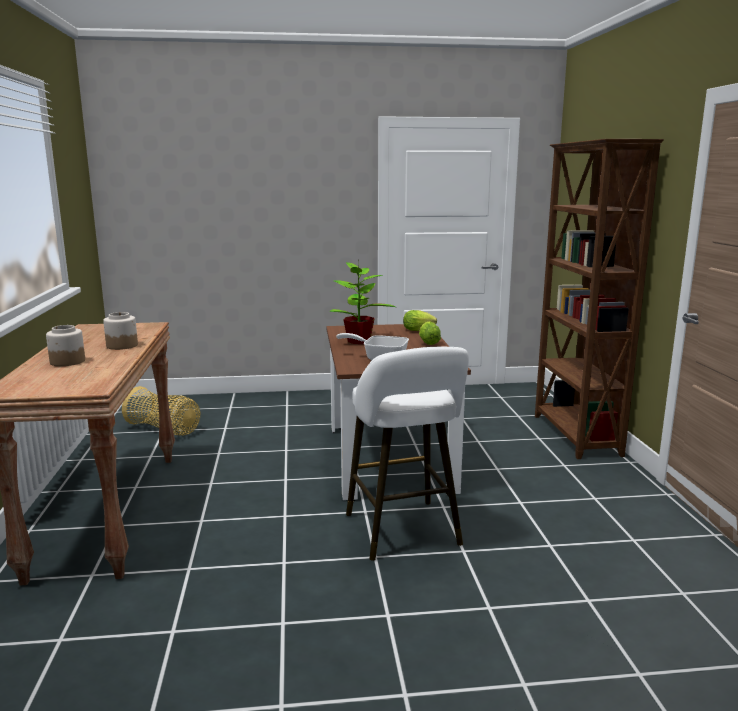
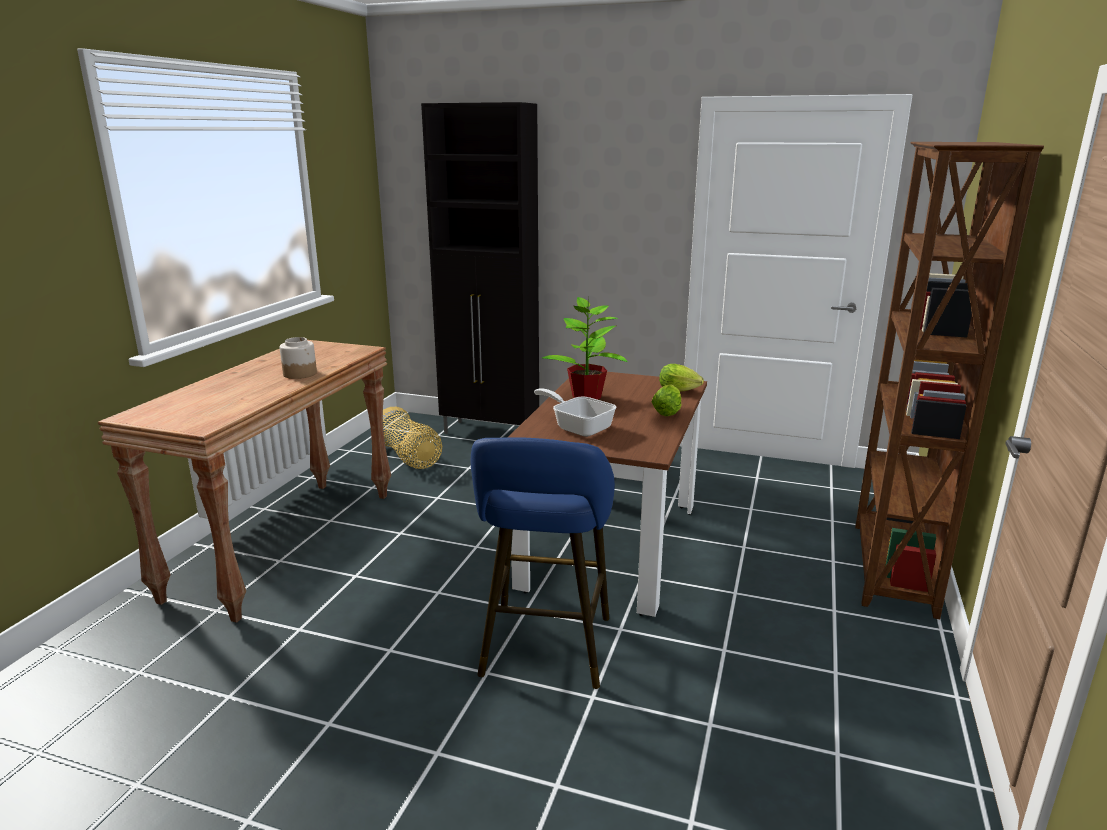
camera: 25 degrees right, 5 degrees up
(67, 361) = (228, 387): jar -> none
(220, 401) = (491, 433): none -> black cabinet
(405, 533) = (545, 651): white stool -> blue stool

